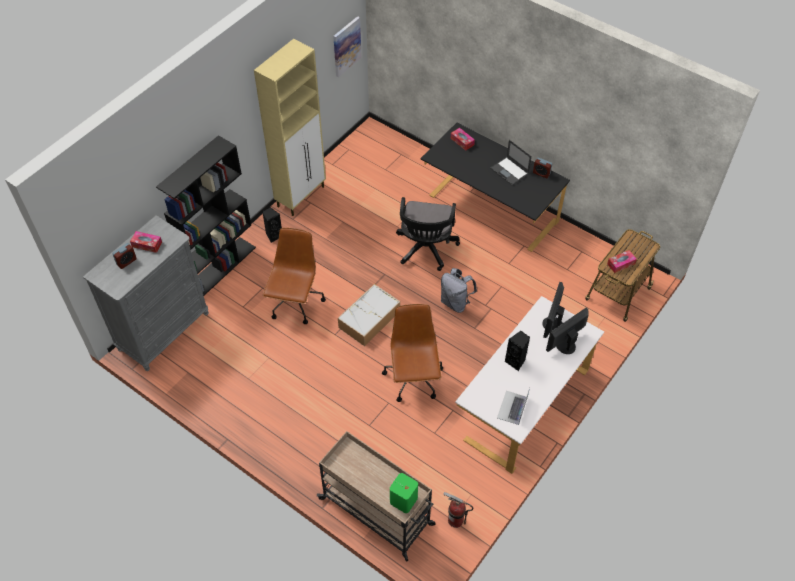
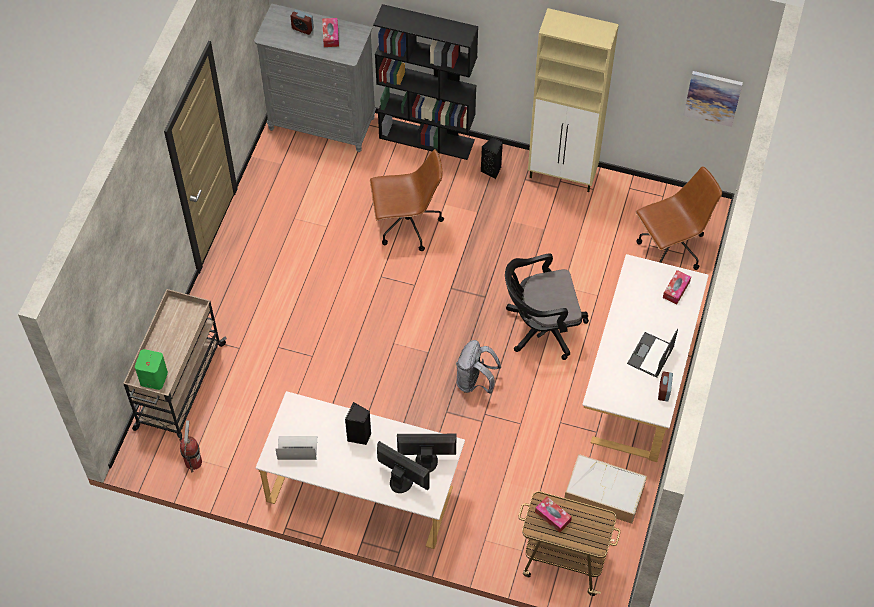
camera: 70 degrees right, 5 degrees up
(369, 320) = (413, 302): storage box -> storage box (603, 493)
(414, 379) = (351, 371): brown office chair -> brown office chair (670, 248)
(490, 210) = (638, 378): black desk -> white desk

